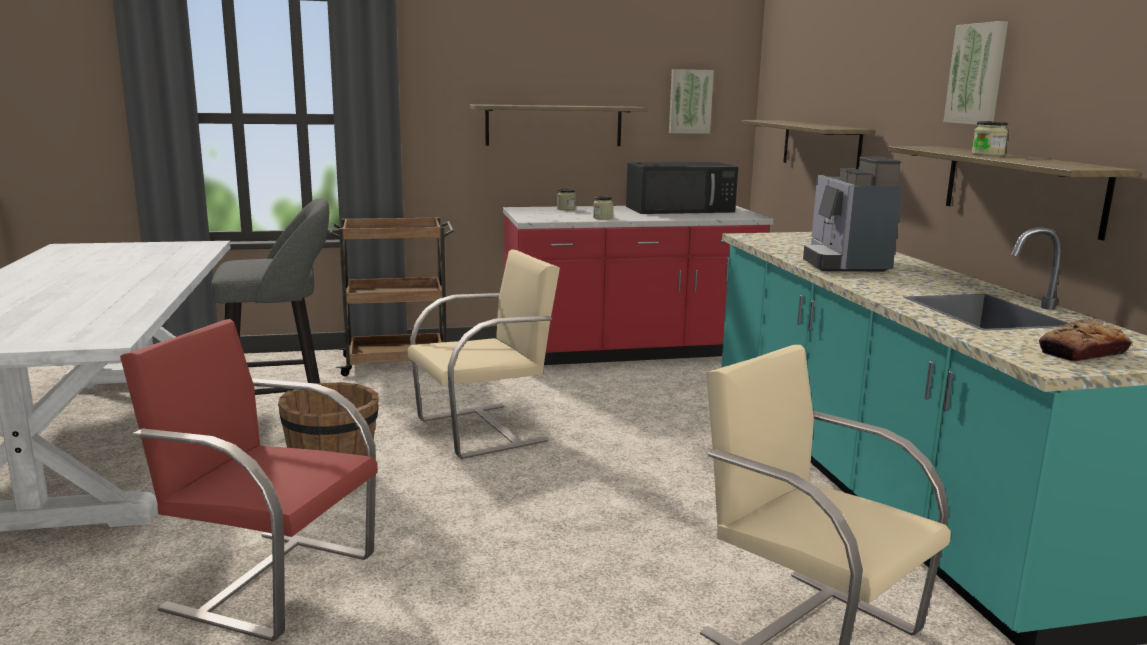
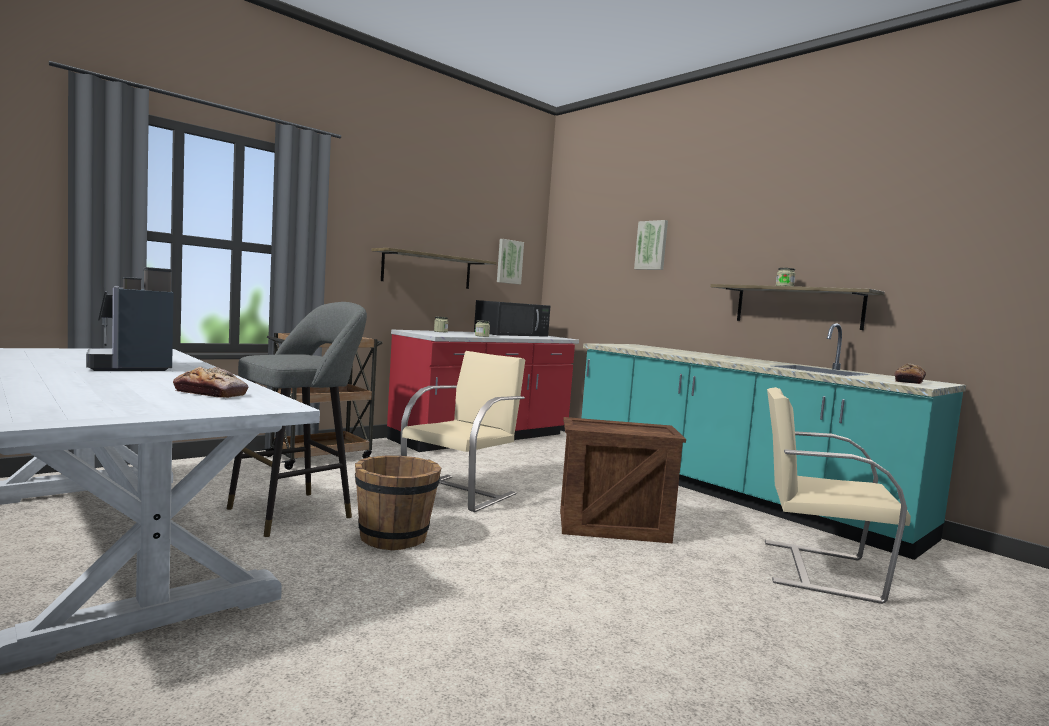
camera: 30 degrees left, 10 degrees down
(92, 317) = (210, 393): none -> bread
(269, 580) = (461, 616): red chair -> none
(605, 507) = (614, 526): none -> crate
(820, 147) = (614, 292): shelf -> none
(844, 264) = (695, 355): coffee machine -> coffee machine (134, 366)
(978, 74) = (756, 245): picture -> picture (652, 245)

